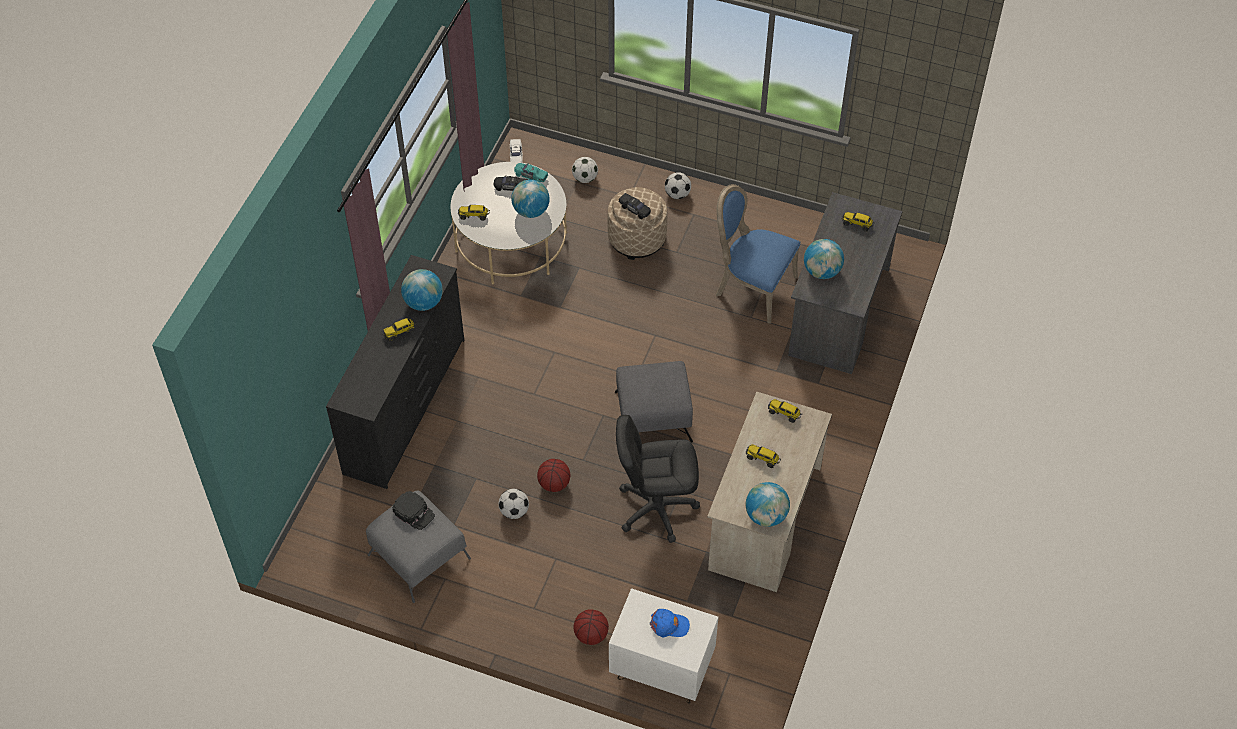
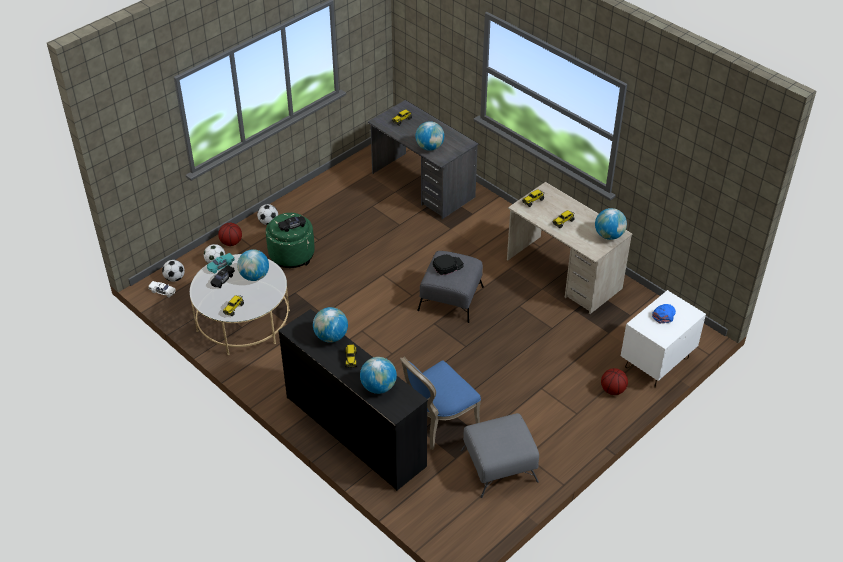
camera: 65 degrees left, 10 degrees down
(371, 371) = (378, 387): none -> globe
(414, 512) = (488, 432): black cap -> black cap (448, 266)
(514, 511) = (488, 398): football -> football (174, 278)
(554, 484) = (477, 368): basketball -> basketball (231, 243)
(637, 238) = (291, 255): beige ottoman -> green ottoman
(656, 508) = (527, 322): black office chair -> none
(752, 287) = (375, 215): blue chair -> blue chair (437, 423)

